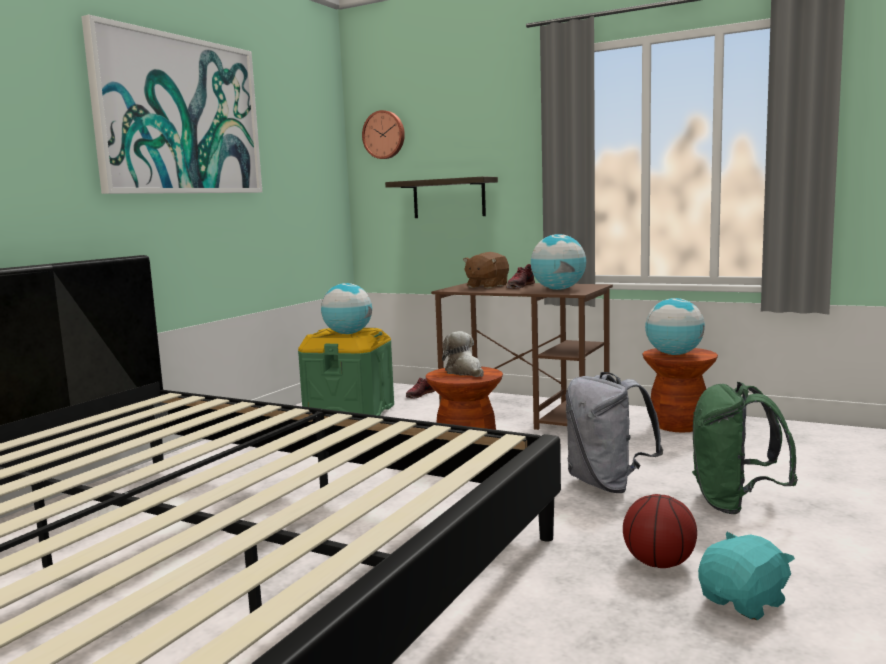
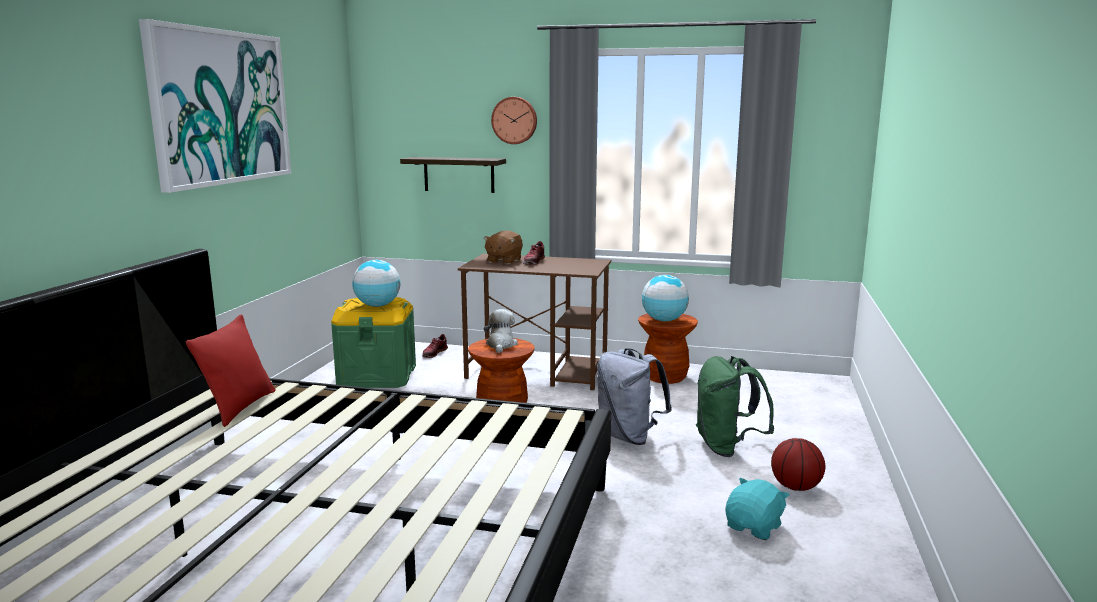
camera: 15 degrees left, 5 degrees up
(153, 417) = (239, 407): none -> red pillow
(384, 135) = (394, 111): wall clock -> wall clock (514, 120)
(464, 372) = (501, 345): plush toy -> plush toy turned 45 degrees clockwise
(558, 289) = (570, 267): globe -> none
(658, 563) = (688, 502): basketball -> basketball (795, 487)

